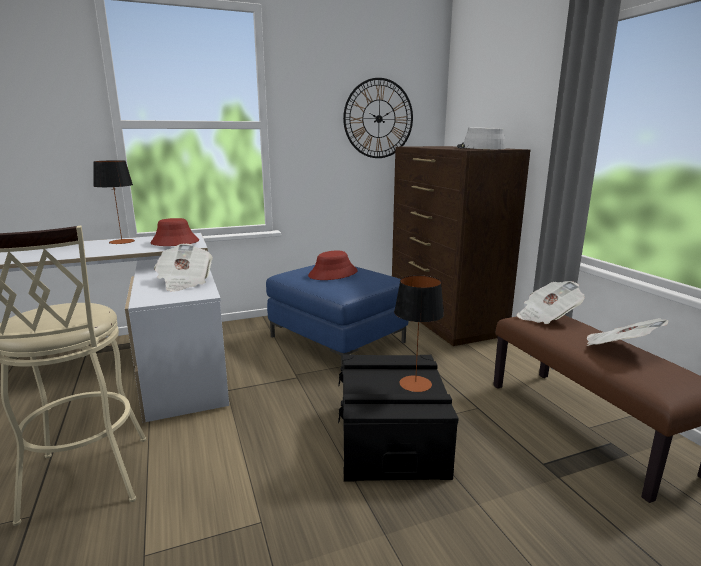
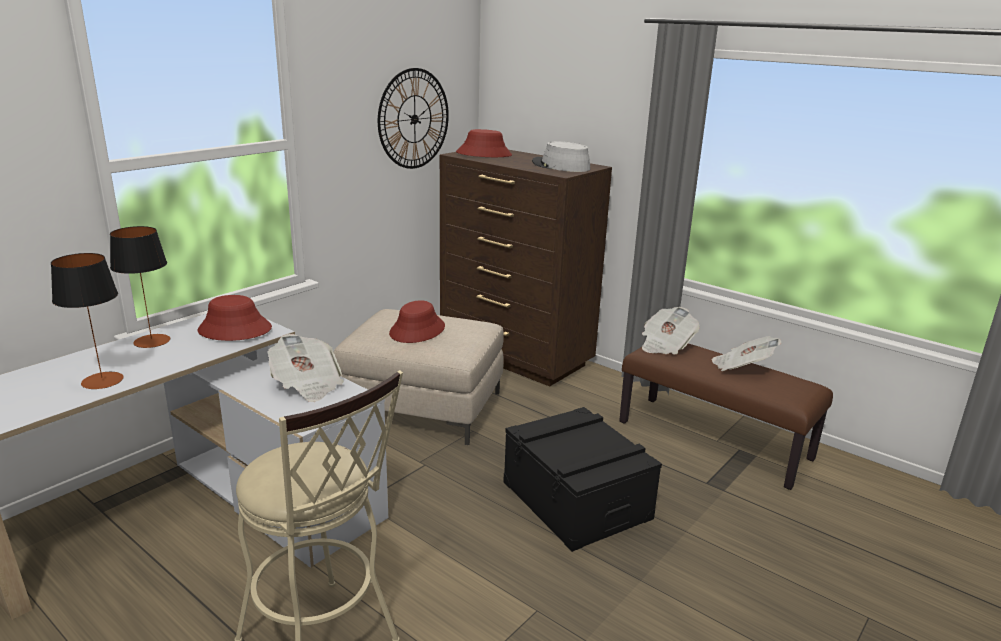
camera: 30 degrees left, 5 degrees up
(337, 339) = (423, 407): blue ottoman -> beige ottoman
(415, 384) = (600, 441): table lamp -> table lamp (102, 380)
(430, 146) = (484, 154): none -> red hat

